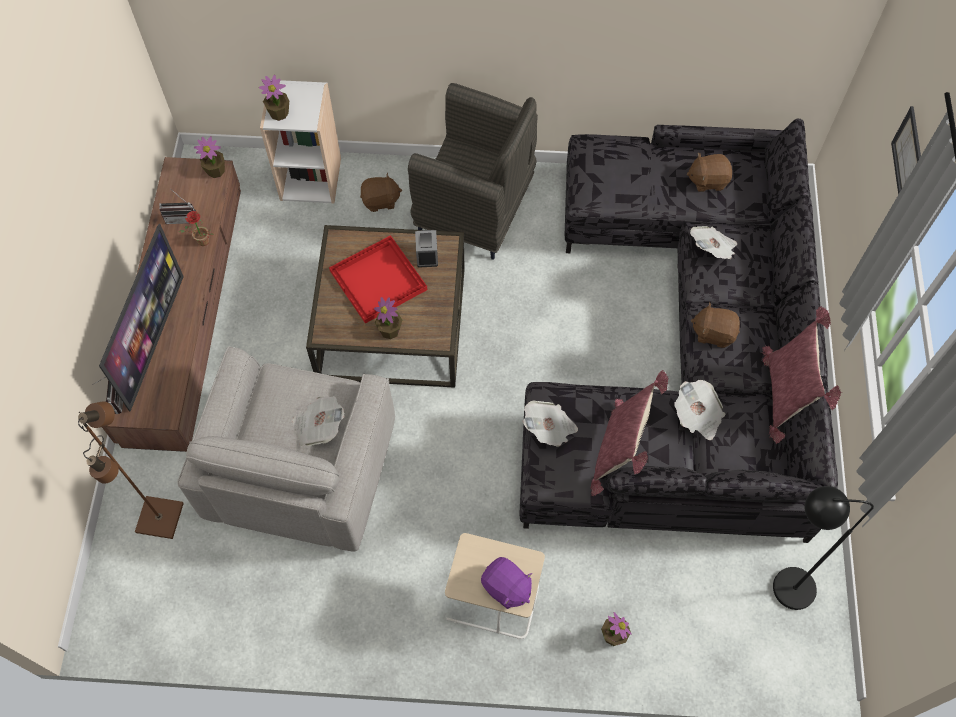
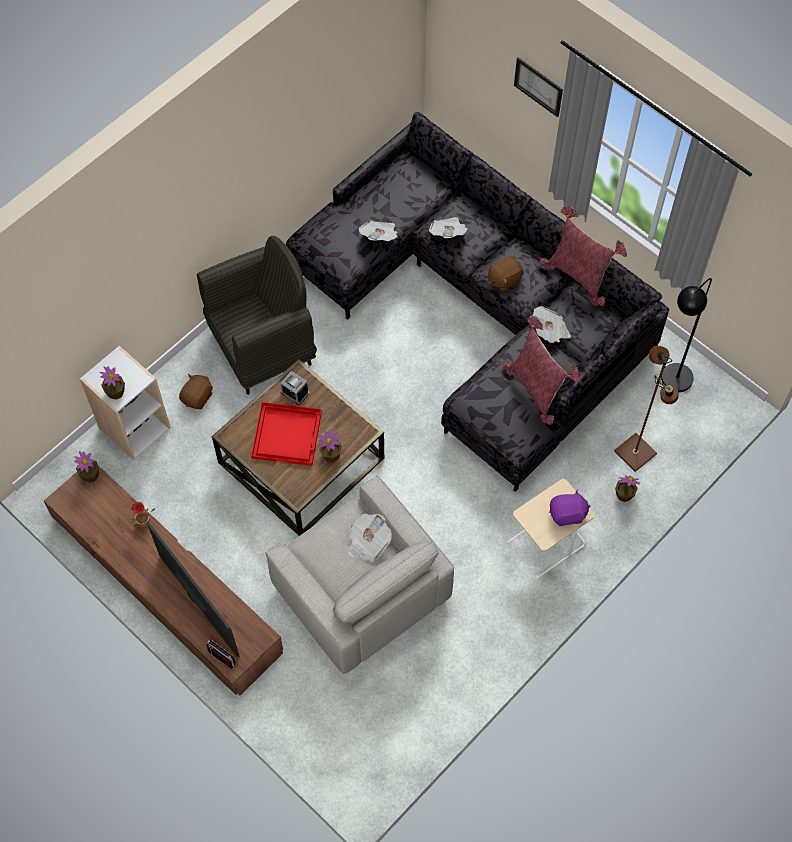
camera: 50 degrees left, 0 degrees up
(159, 518) = (316, 704): brown floor lamp -> brown floor lamp (635, 453)
(182, 217) = (109, 523): radio -> none
(549, 429) = (487, 415): newspaper -> newspaper (380, 236)
(707, 180) = (397, 196): brown plush toy -> none

